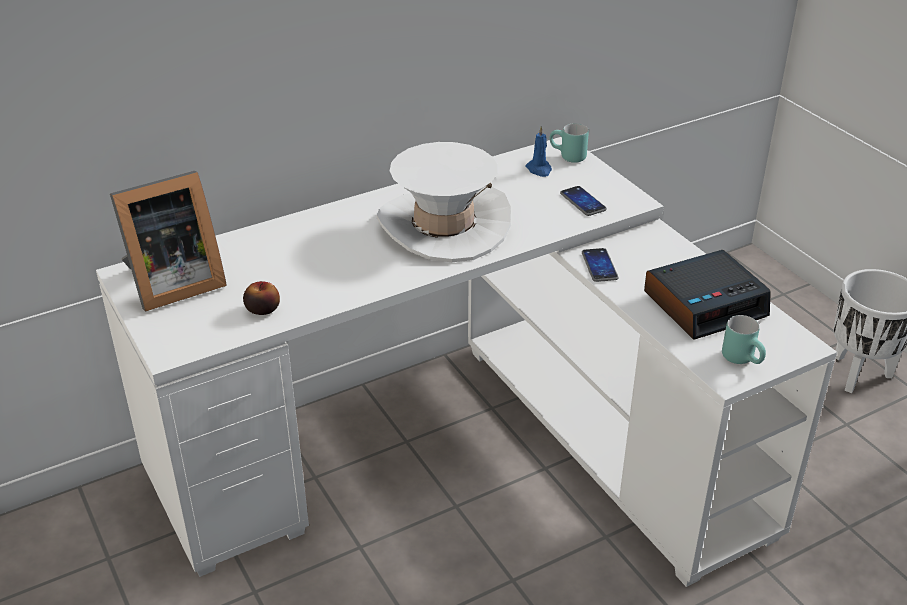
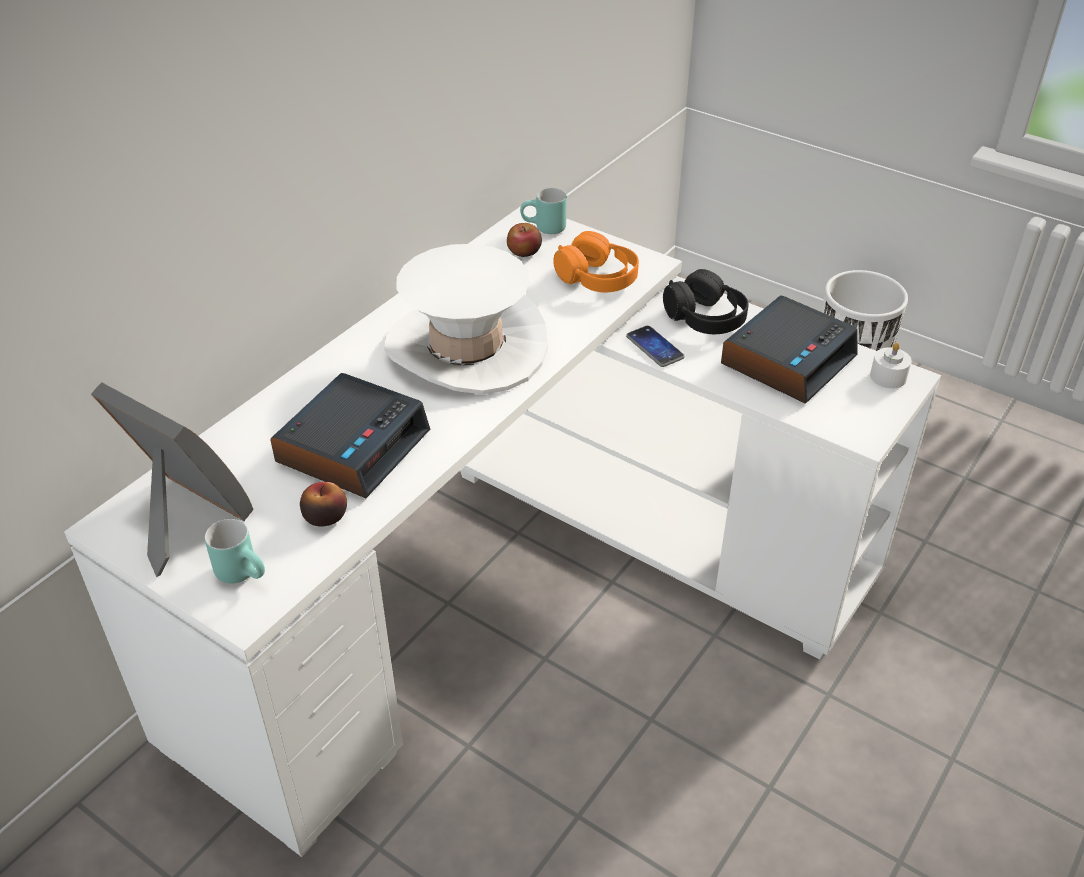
camera: 25 degrees left, 5 degrees up
(171, 284) = (183, 520): picture frame -> picture frame turned 90 degrees counterclockwise
(314, 269) = (353, 446): none -> alarm clock
(539, 169) = (524, 251): blue candle -> apple
(583, 202) = (597, 278): phone -> orange headphones
(658, 255) = (705, 318): none -> black headphones
(744, 359) = (865, 410): turquoise mug -> turquoise mug (245, 573)
(785, 340) = (888, 377): none -> white candle

